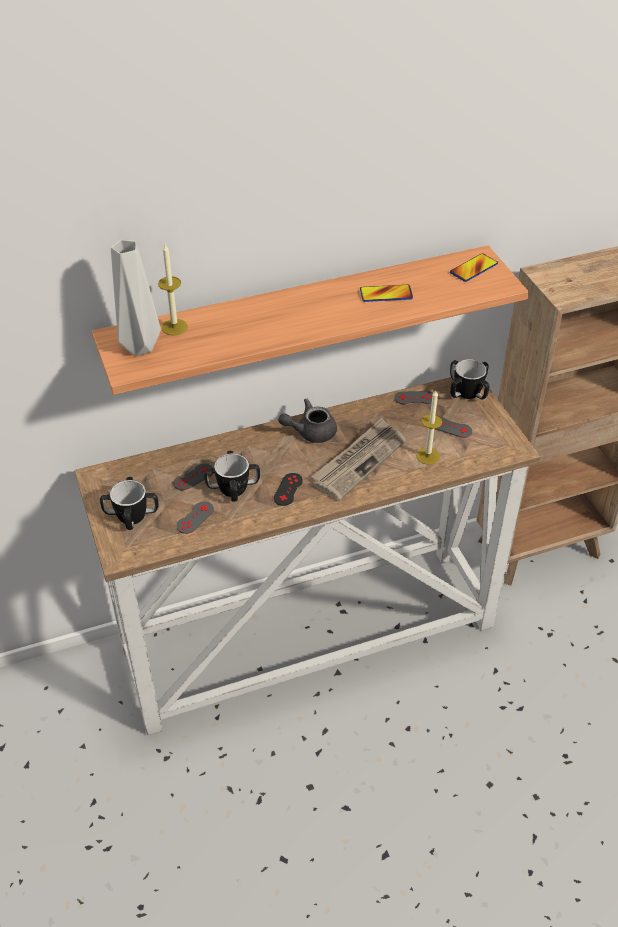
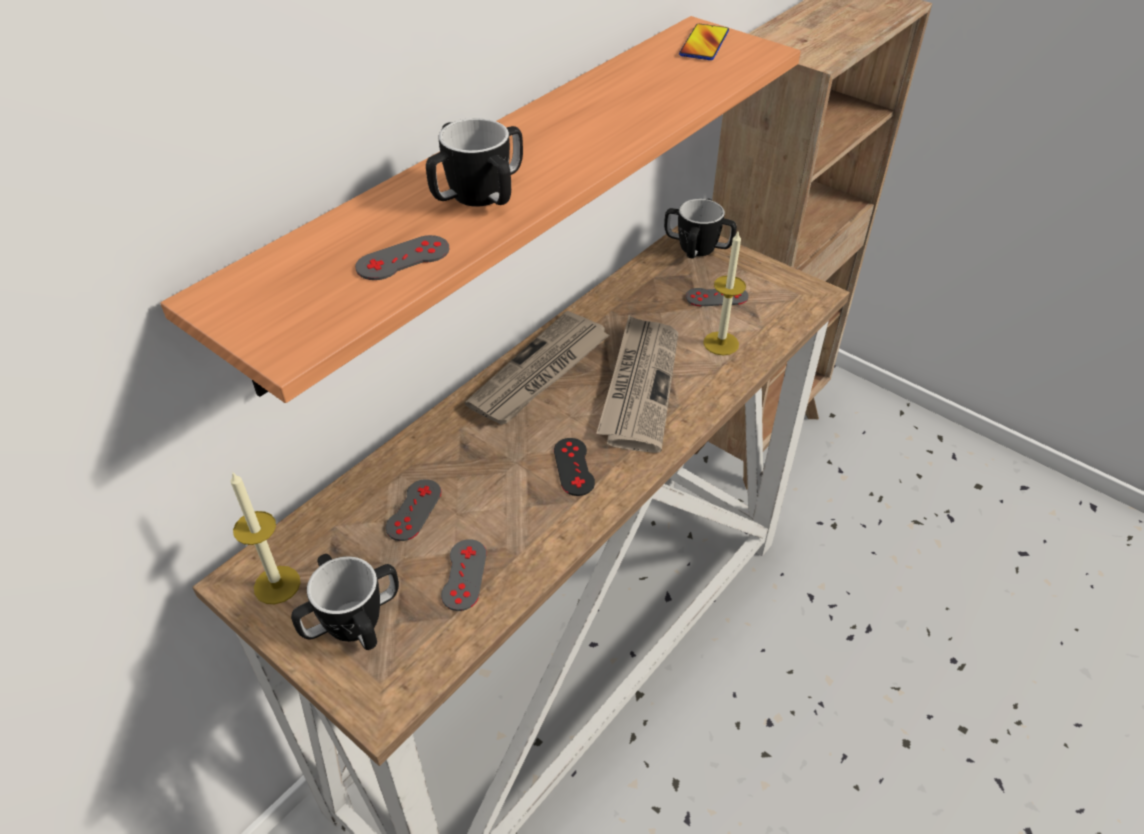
camera: 30 degrees left, 0 degrees up
(138, 348) = (281, 301): grey vase -> none
(174, 327) = (323, 246): candle -> candle (277, 585)
(233, 488) = (490, 501): mug -> mug (478, 194)
(310, 432) = (540, 372): grey teapot -> newspaper
(386, 294) = (622, 103): phone -> none
(415, 398) = (640, 277): grey game controller -> grey game controller (403, 258)

